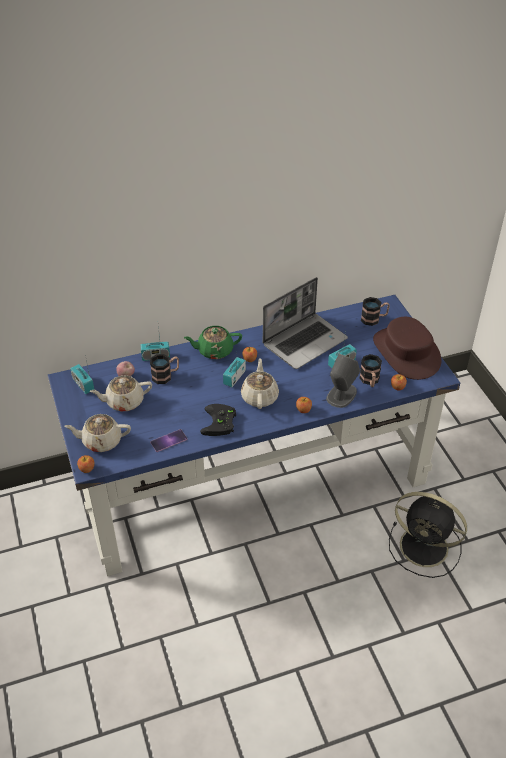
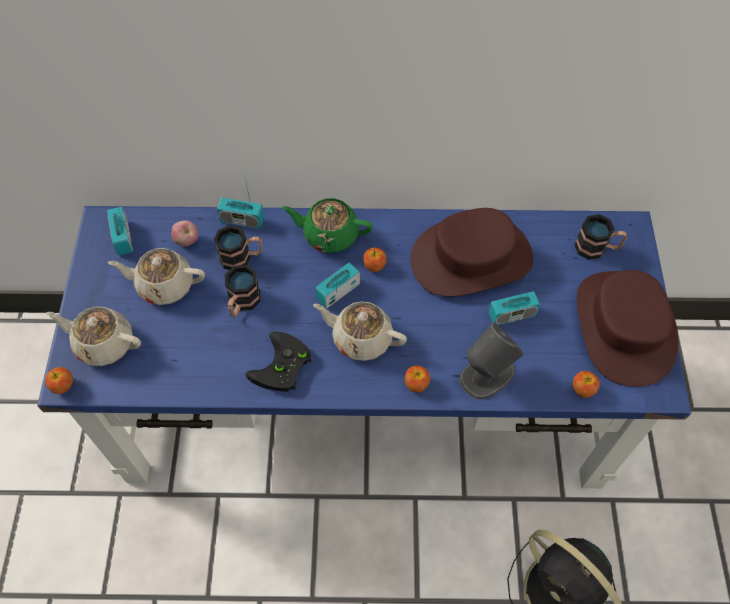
camera: 20 degrees right, 15 degrees up
(169, 440) = (196, 374): phone -> none
(259, 396) = (361, 338): beige teapot -> beige teapot turned 90 degrees counterclockwise
(305, 341) = (471, 258): laptop -> brown hat
(370, 381) = (543, 363): mug -> mug (242, 303)

